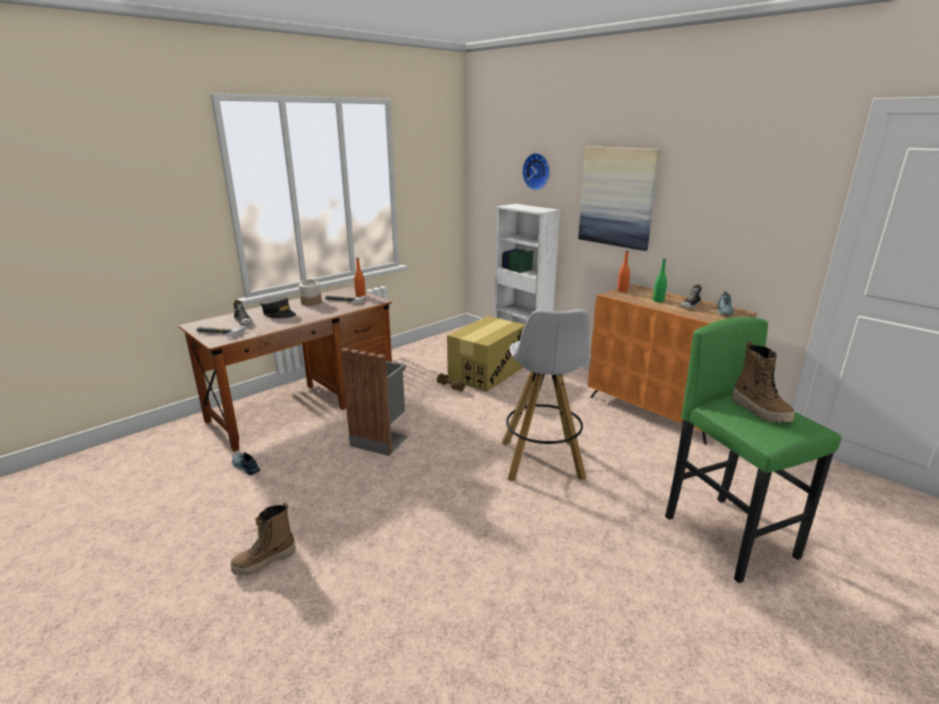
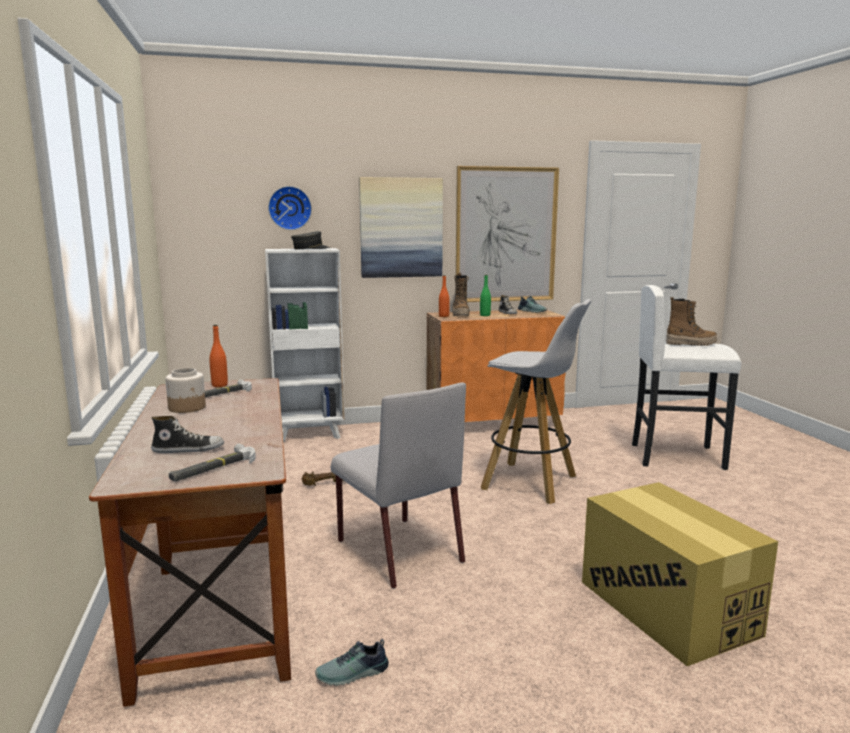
camera: 60 degrees left, 10 degrees down
(265, 562) = (613, 685): boot -> boot (460, 314)
(278, 314) = (199, 428): grey cap -> grey cap (310, 248)
(380, 439) = (398, 550): grey trash can -> grey chair
(486, 373) = (323, 459): cardboard box -> cardboard box (667, 608)
(724, 218) = (506, 235): none -> picture
(729, 536) = (676, 456): green stool -> white stool

